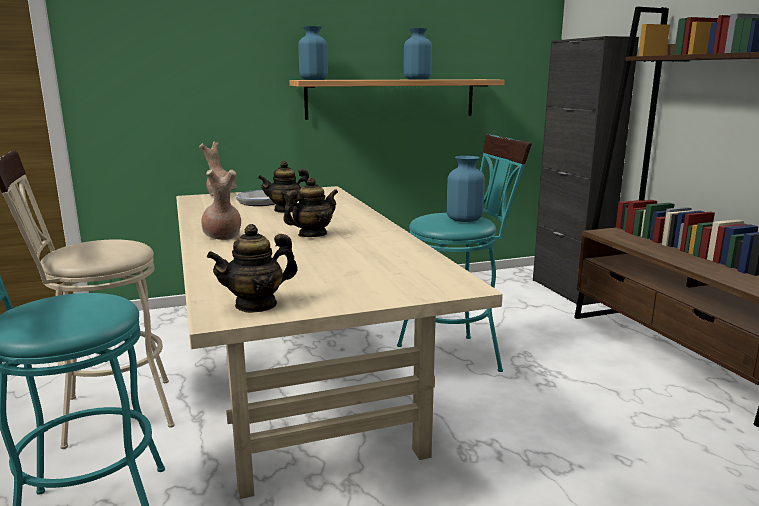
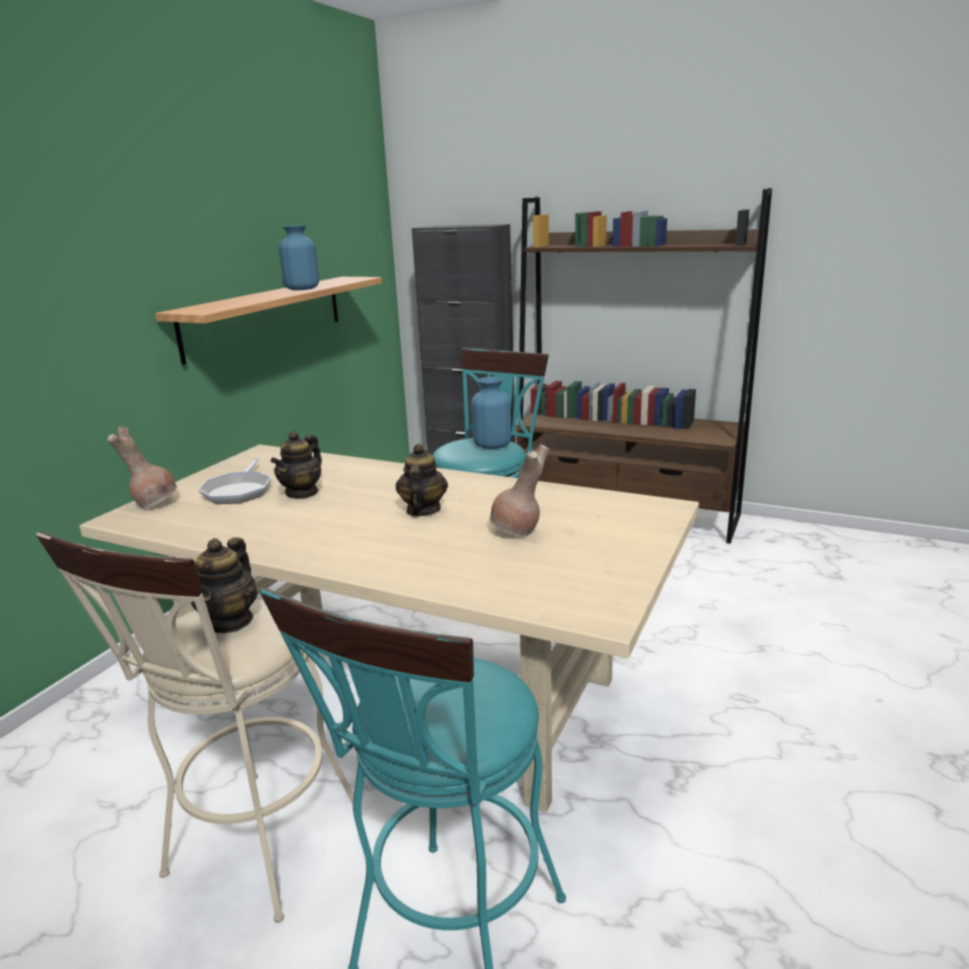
camera: 45 degrees left, 5 degrees up
(222, 237) = (341, 550): brown vase -> brown vase (517, 531)
(256, 304) = (594, 593): teapot -> teapot (230, 621)
(313, 79) = (196, 308): blue vase -> none

